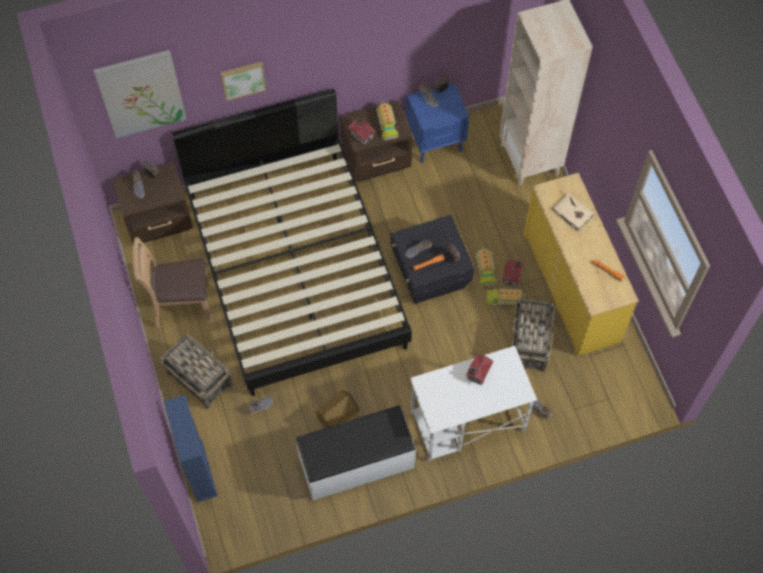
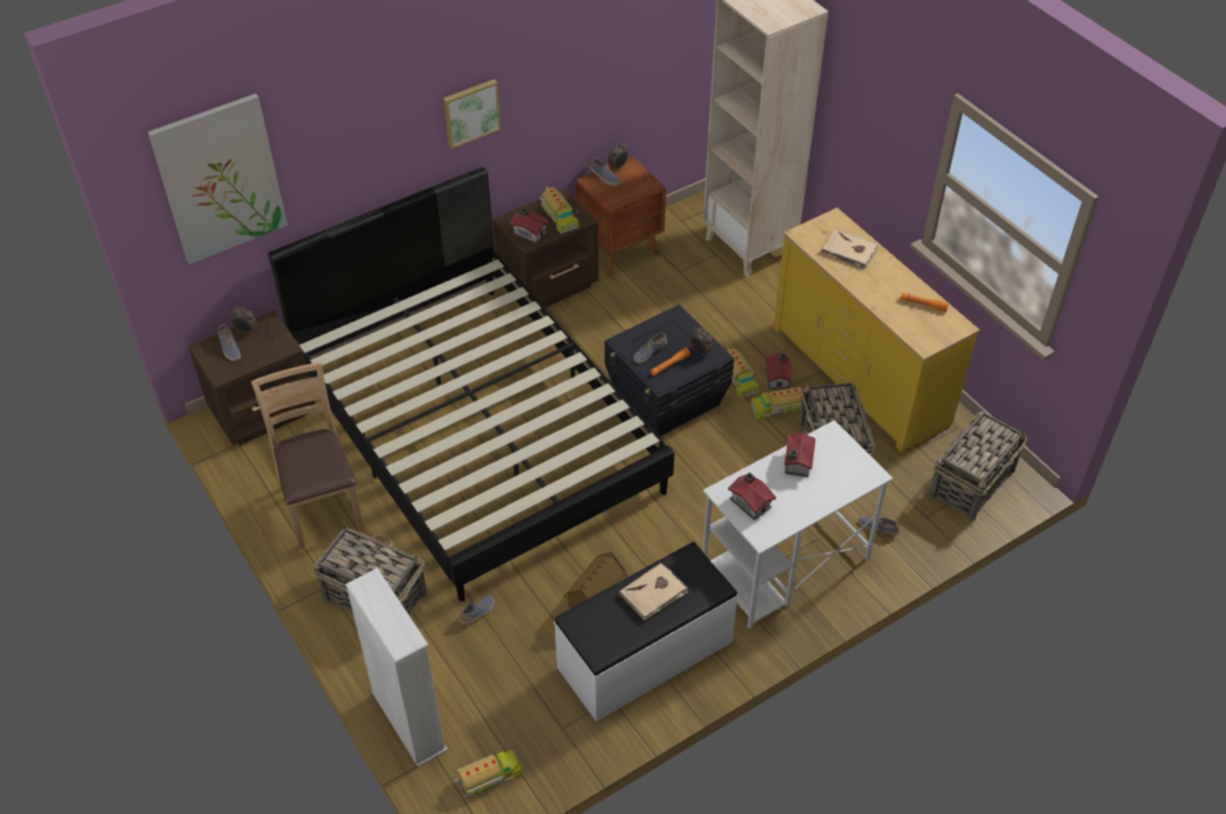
camera: 15 degrees left, 15 degrees down
(181, 304) = (322, 507): brown chair -> brown chair turned 90 degrees clockwise
(199, 470) = (409, 721): blue bookcase -> white bookcase
(238, 520) = (489, 777): none -> toy truck
(243, 79) = (360, 151): picture -> picture (471, 112)
(362, 436) = (654, 593): none -> beige book
(436, 142) = (620, 251): blue nightstand -> brown nightstand
(437, 395) = (750, 502): none -> toy house
(616, 390) = (972, 482): none -> basket

